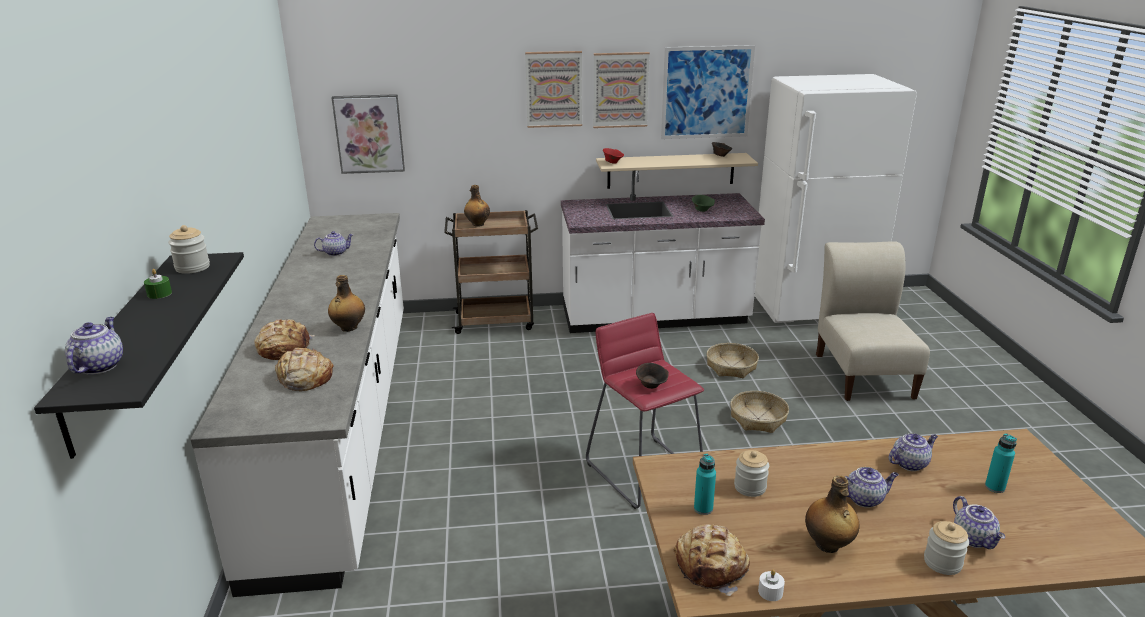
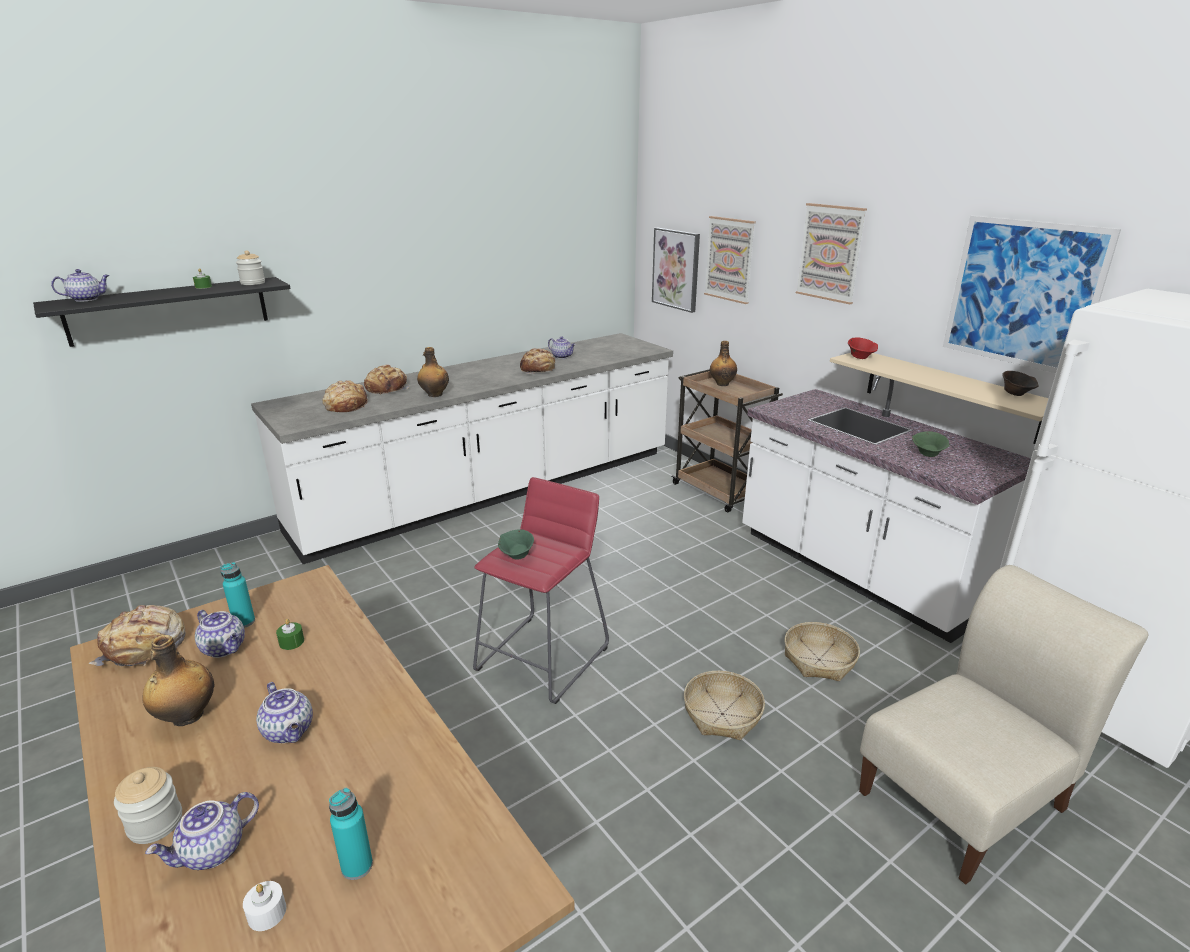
camera: 60 degrees right, 0 degrees up
(356, 270) = (538, 370): none -> bread
(620, 90) = (904, 267): picture -> picture (729, 259)
(651, 385) = (517, 556): brown bowl -> green bowl
(750, 487) = (291, 642): jar -> green candle
(770, 592) = (102, 691): white candle -> white candle (267, 913)
(910, 463) = (390, 761): teapot -> teapot (225, 648)

